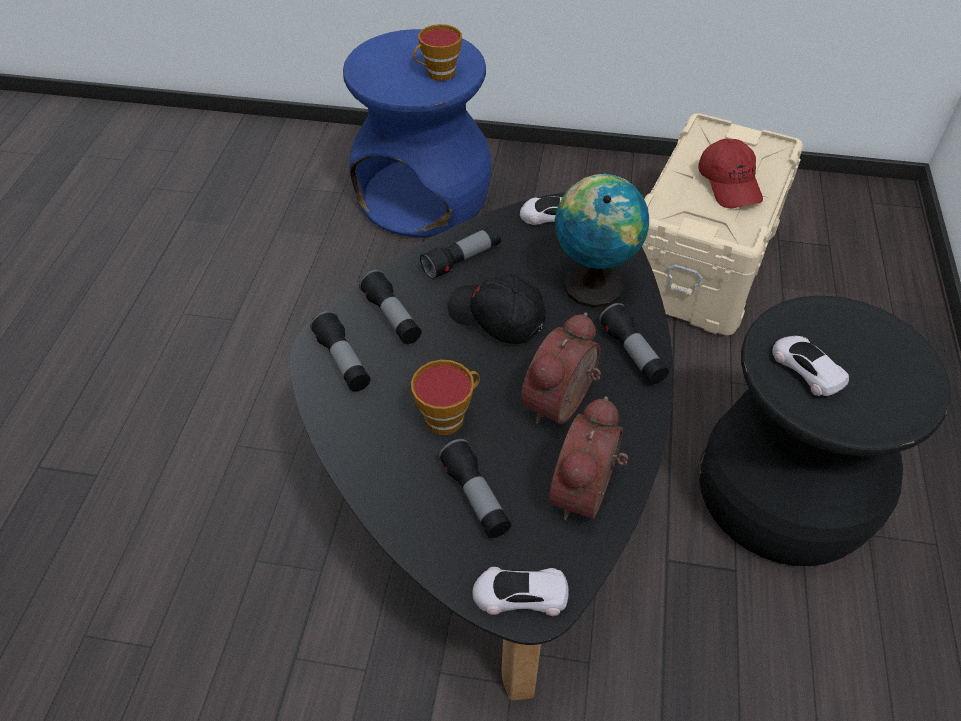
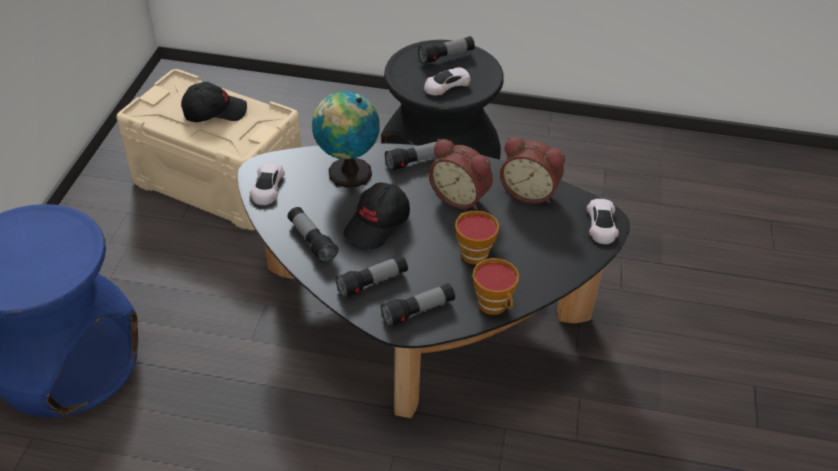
camera: 90 degrees left, 5 degrees down
(438, 74) = (50, 237): cup -> cup (494, 306)
(475, 497) = (537, 241): flashlight -> flashlight (446, 56)
(730, 184) = (214, 112): red cap -> black cap

